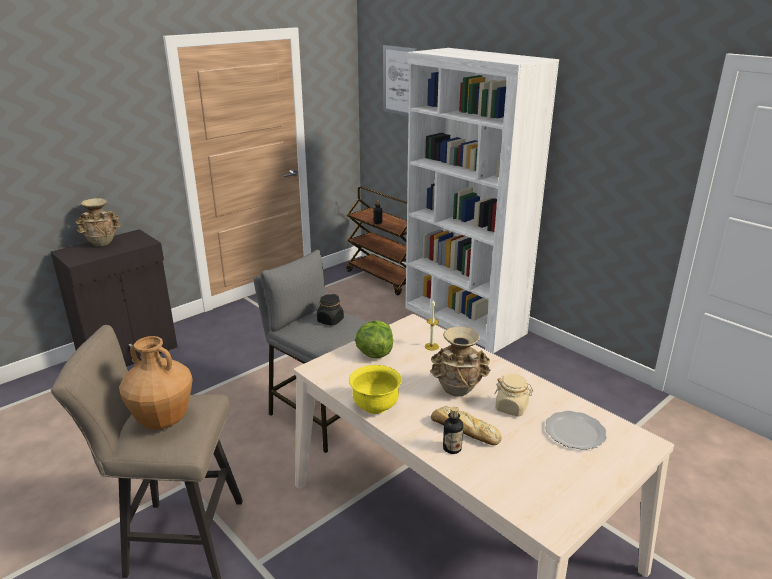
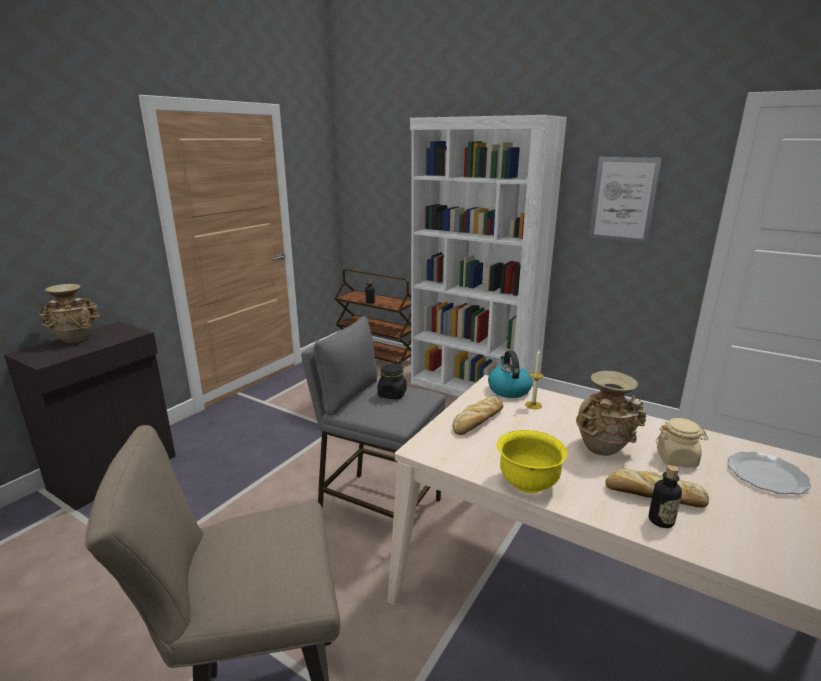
camera: 15 degrees left, 5 degrees down
(164, 421) = (254, 556): brown vase -> none
(374, 353) = (477, 421): lettuce -> bread
(399, 81) = (383, 160): picture -> picture (623, 200)
(422, 330) = (508, 389): none -> kettle

